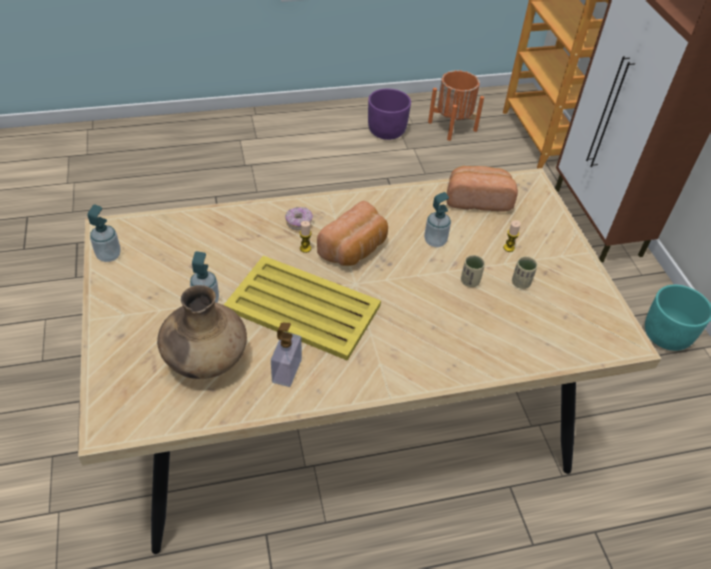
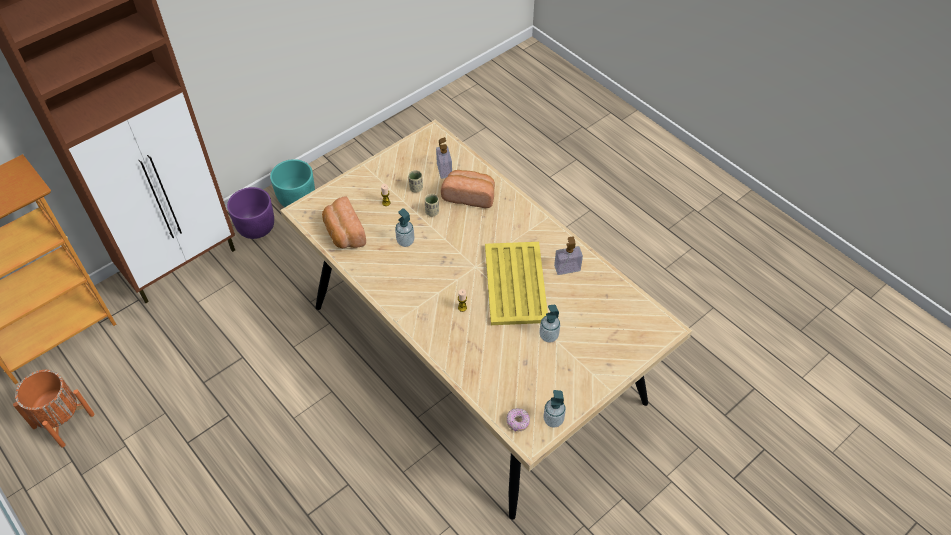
camera: 115 degrees left, 5 degrees up
(205, 360) = (591, 310): brown vase -> none
(299, 223) = (439, 324): donut -> donut (517, 422)
(355, 249) = (444, 280): bread -> bread (469, 196)
(386, 131) = (98, 480): purple planter -> purple planter (255, 227)
(543, 324) = (444, 170): none -> soap dispenser

